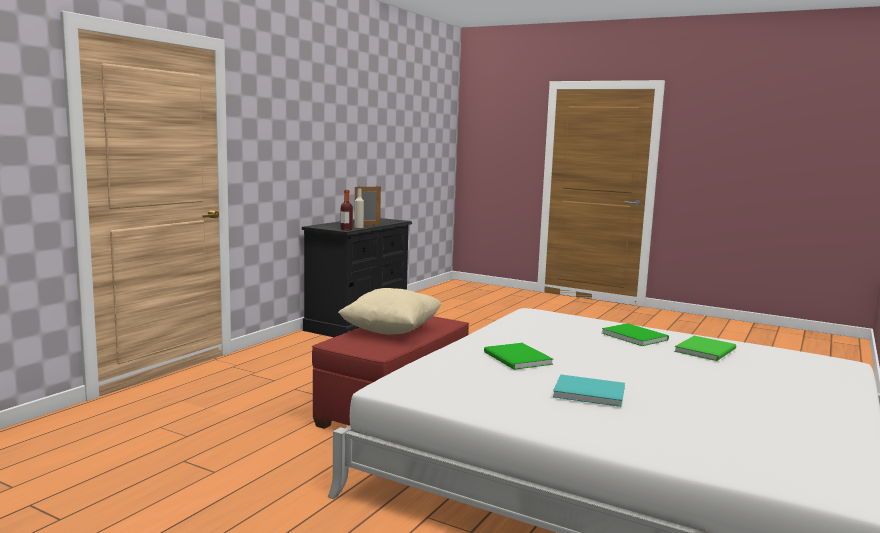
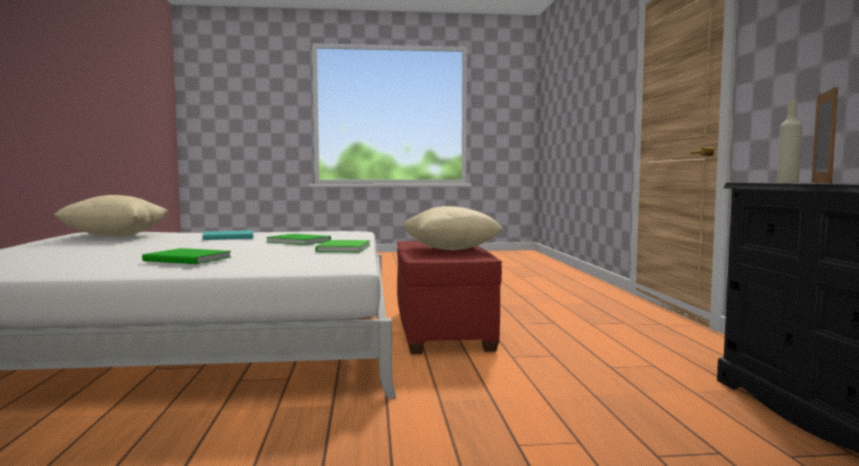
camera: 145 degrees right, 5 degrees down
(346, 229) = (753, 182): bottle -> none
(707, 350) = (97, 260): green book -> green book (342, 248)
(752, 423) = (115, 236): none -> beige pillow

